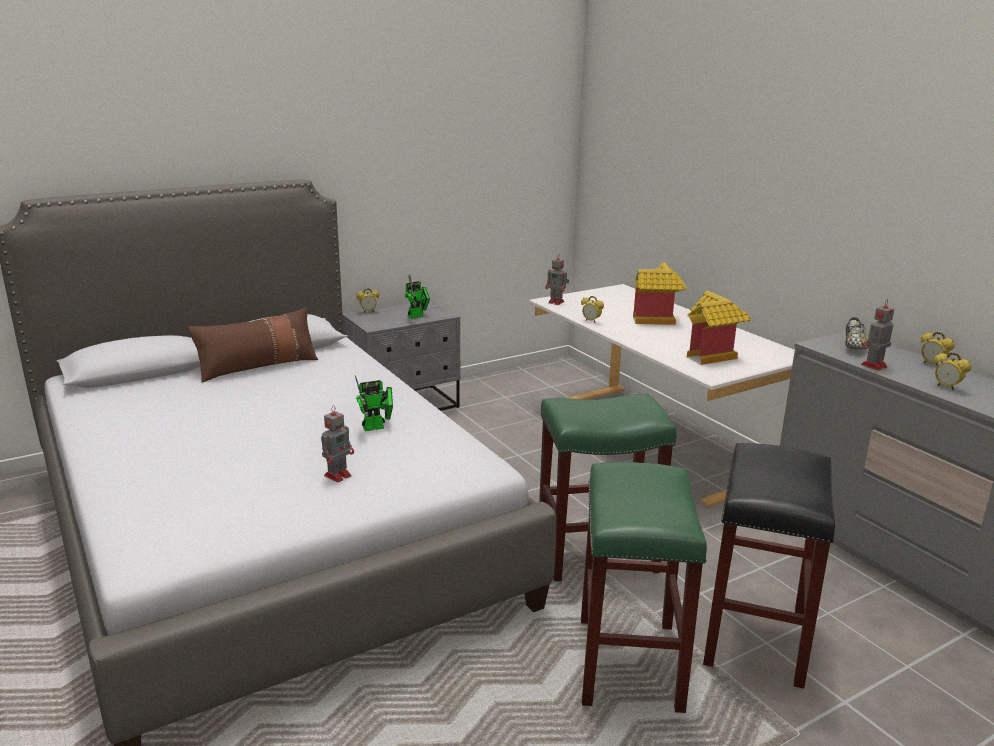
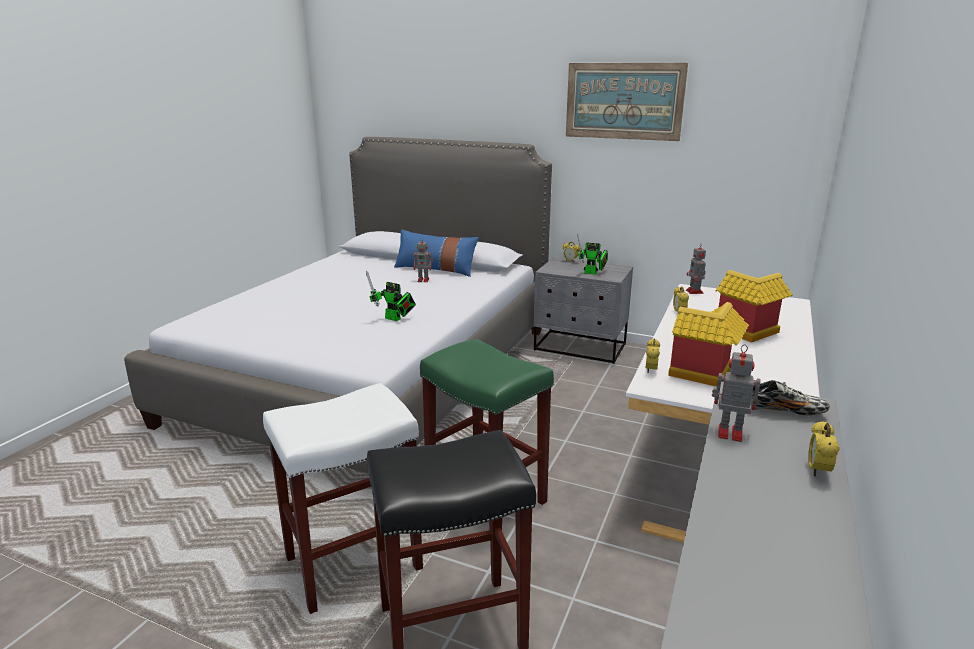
camera: 55 degrees right, 0 degrees up
(258, 366) = (435, 269): brown pillow -> blue pillow
(338, 475) = (317, 330): toy robot -> toy robot (424, 280)
(400, 118) = (624, 101): none -> picture
(630, 664) = (352, 564): green stool -> white stool
(854, 346) = (780, 411): shoe -> shoe turned 150 degrees counterclockwise
(946, 387) = (743, 492): alarm clock -> alarm clock (650, 370)

